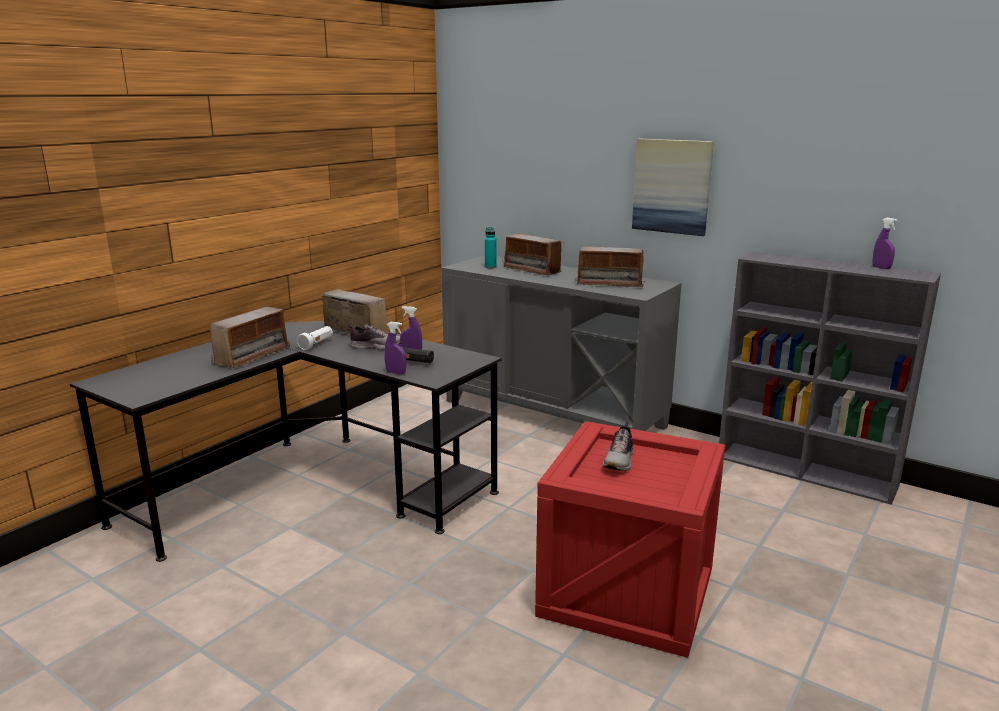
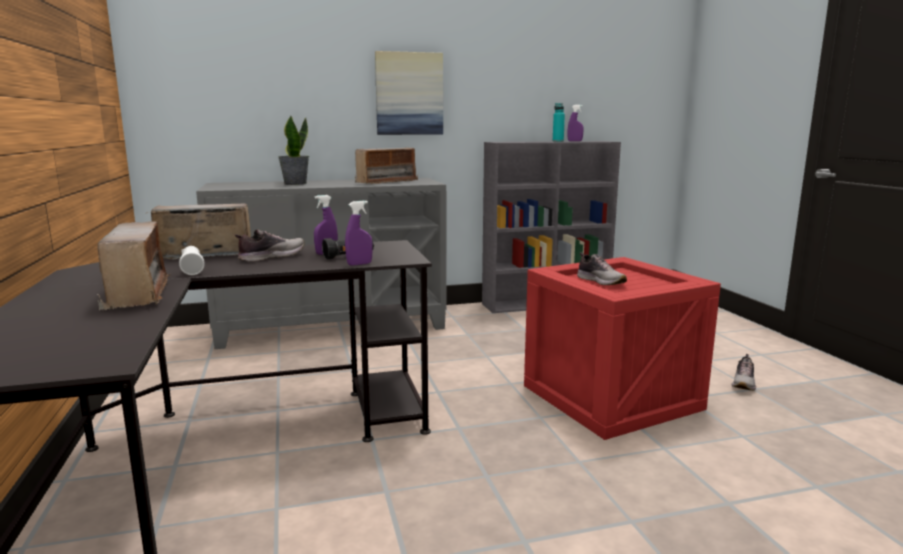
camera: 50 degrees left, 5 degrees down
(490, 267) = (247, 186): turquoise bottle -> turquoise bottle (558, 141)
(532, 270) = (295, 184): radio -> potted plant
(806, 667) = (744, 383): none -> shoe

